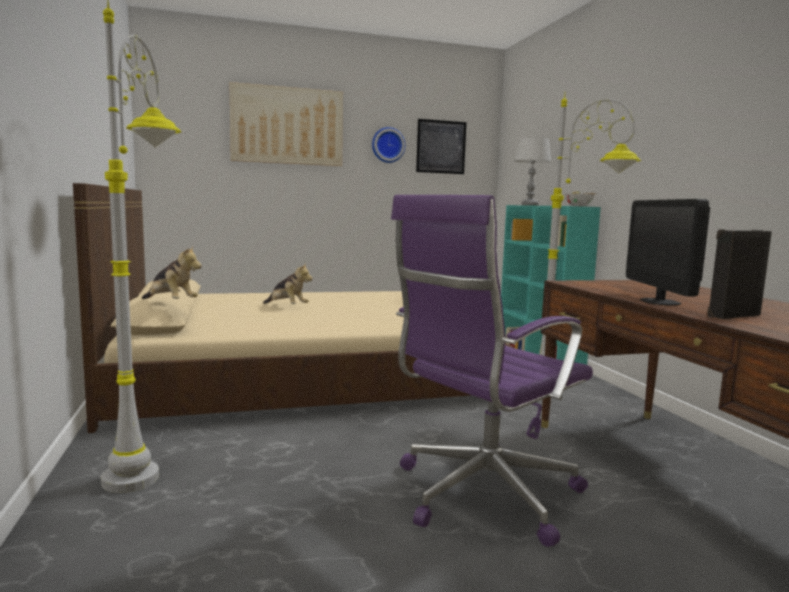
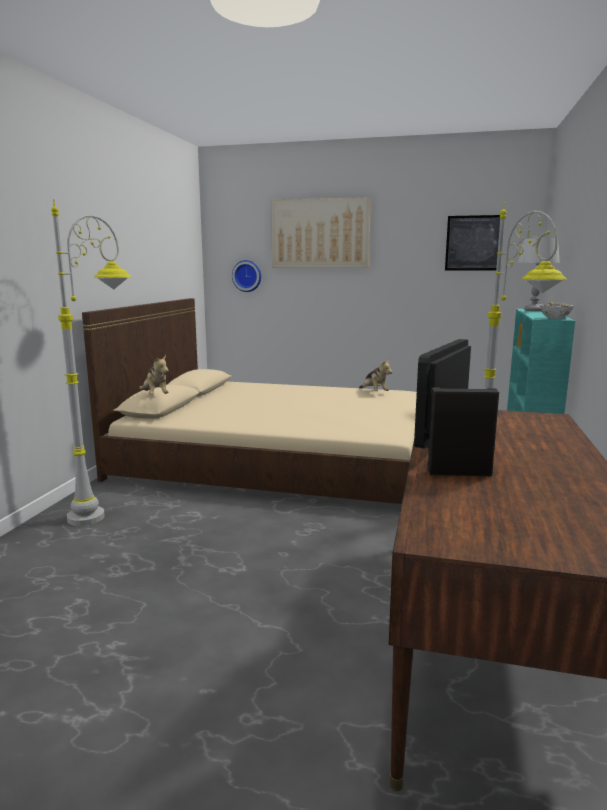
camera: 30 degrees right, 5 degrees up
(287, 307) = (272, 401): plush toy -> plush toy (374, 392)
(387, 145) = (415, 245): wall clock -> wall clock (247, 276)
(482, 494) = (281, 586): purple office chair -> none

